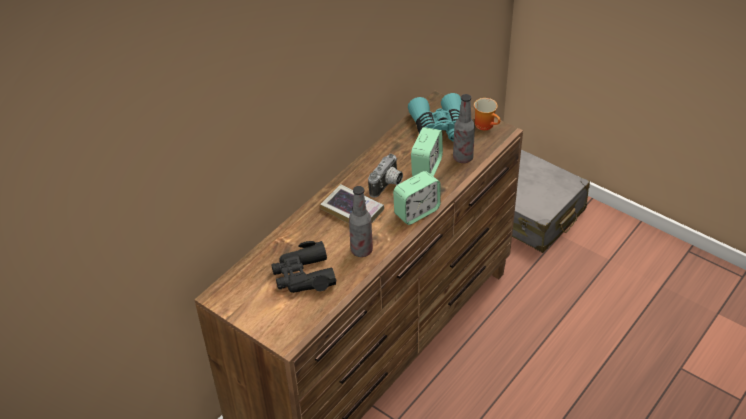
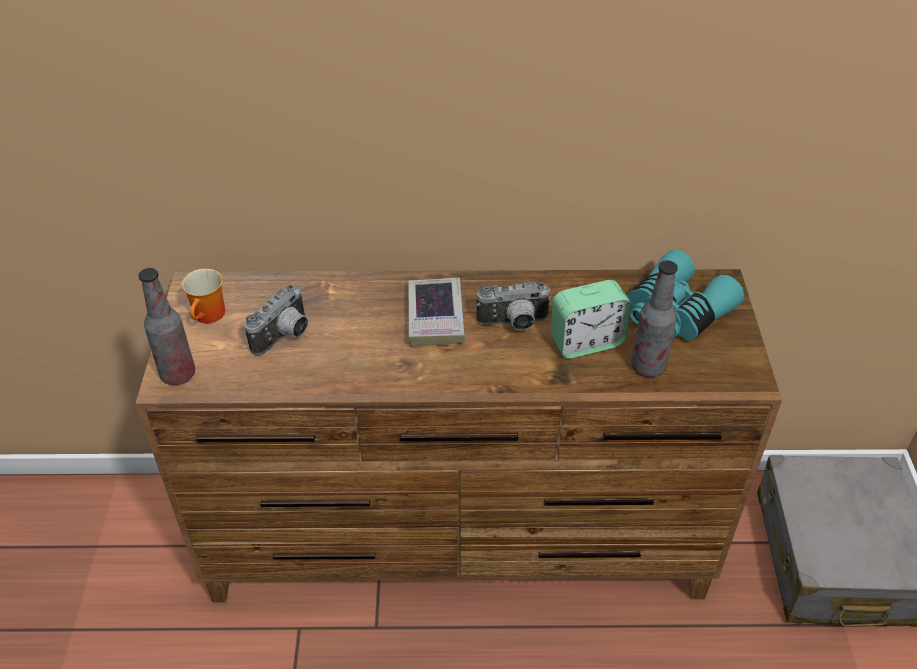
camera: 50 degrees right, 0 degrees up
(303, 275) = (285, 337): black binoculars -> camera
(361, 250) = (375, 364): bottle -> bottle (178, 374)
(416, 212) = (495, 378): alarm clock -> none
(486, 125) = (741, 355): mug -> mug (210, 316)

